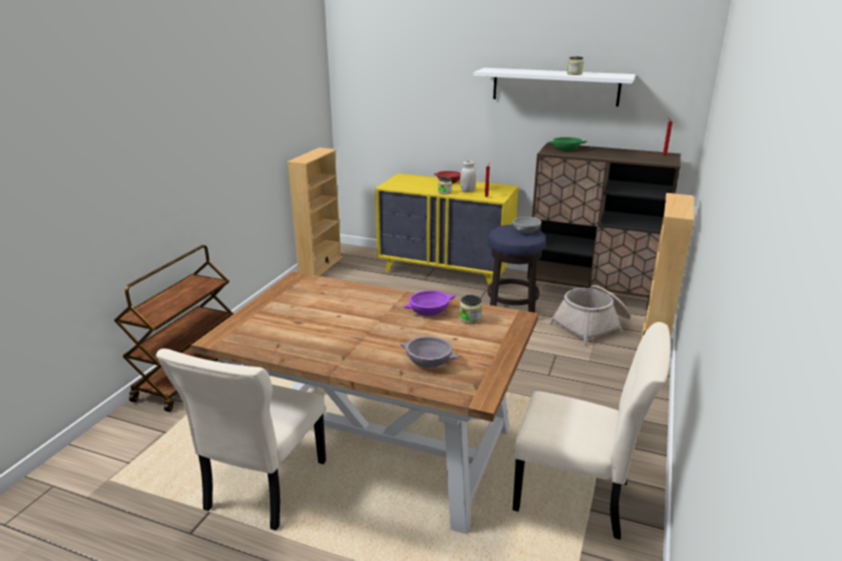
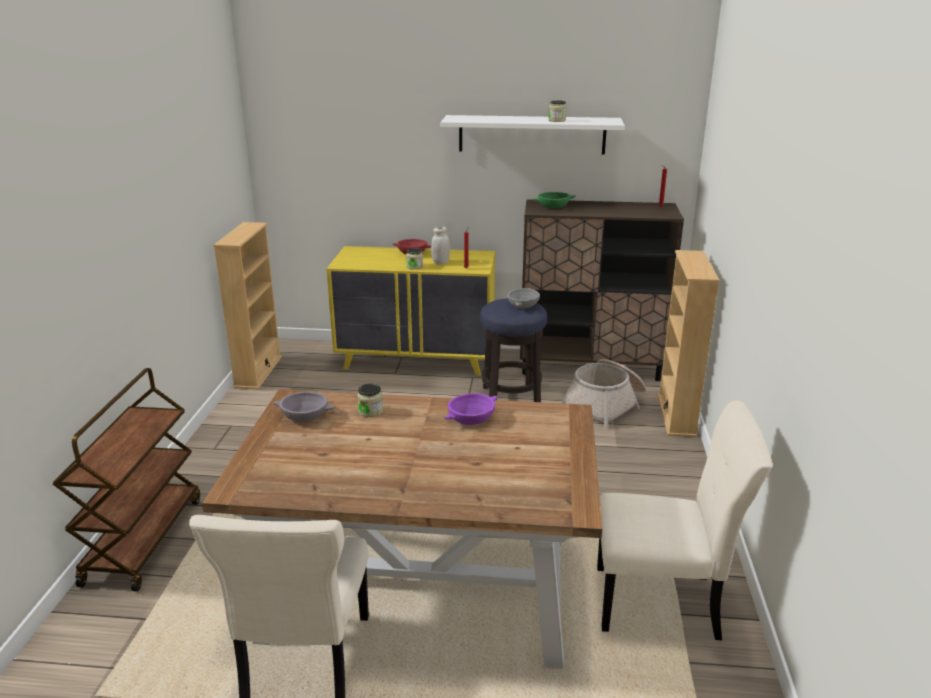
camera: 15 degrees left, 0 degrees up
(428, 361) = (501, 480): grey bowl -> grey bowl (304, 416)
(470, 319) = (522, 422): jar -> jar (370, 411)

